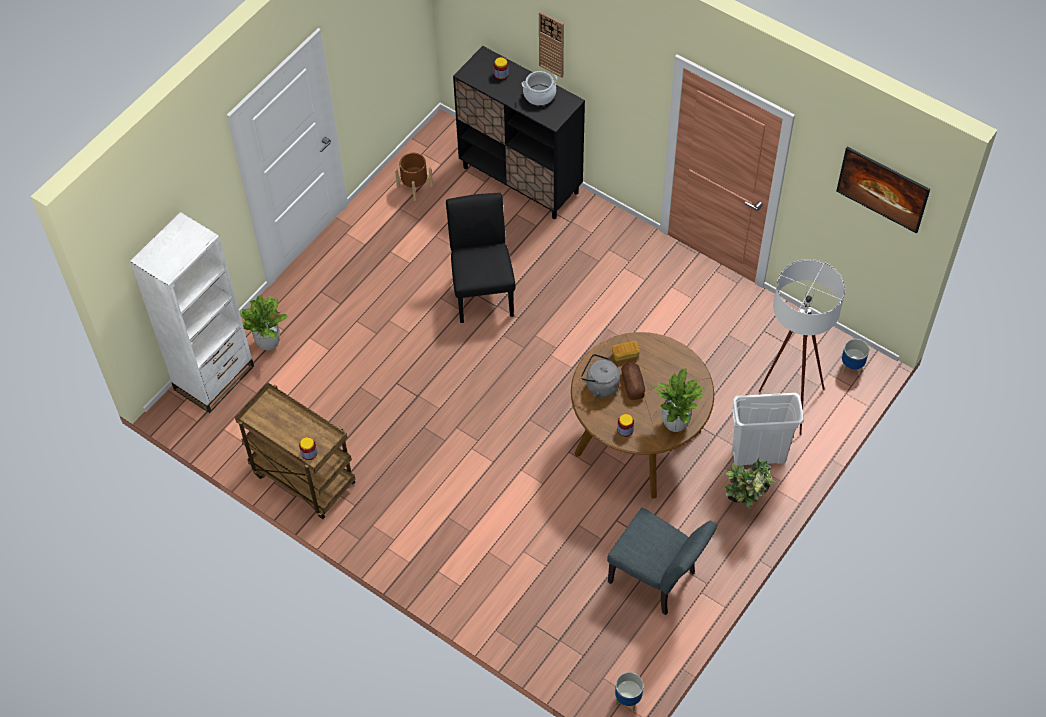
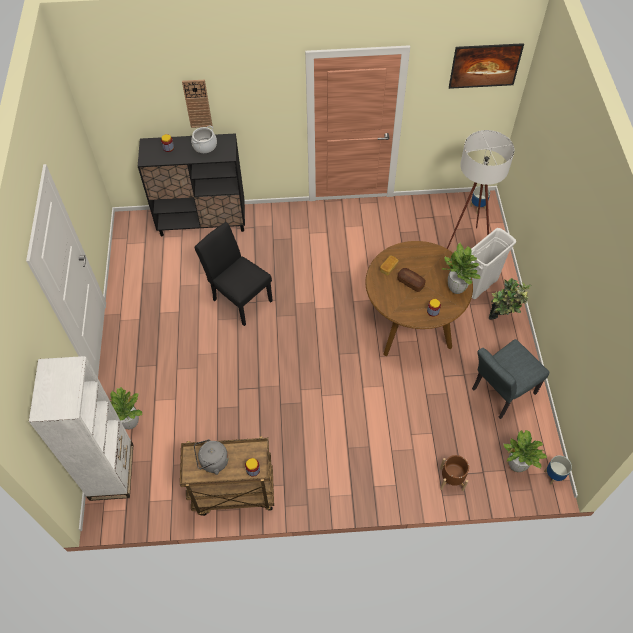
camera: 40 degrees left, 0 degrees up
(415, 186) = (140, 265): brown planter -> brown planter (452, 479)
(600, 385) = (392, 295): grey kettle -> grey kettle (212, 462)
(600, 660) = (516, 465): none -> potted plant
(657, 580) = (499, 393): grey chair -> grey chair turned 150 degrees clockwise

